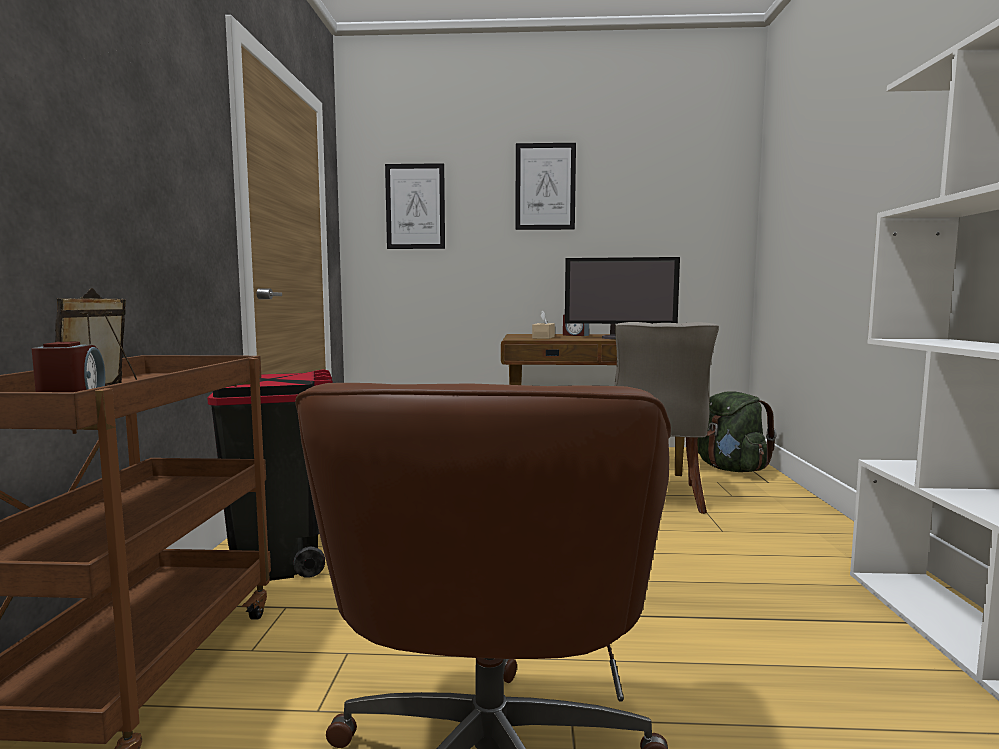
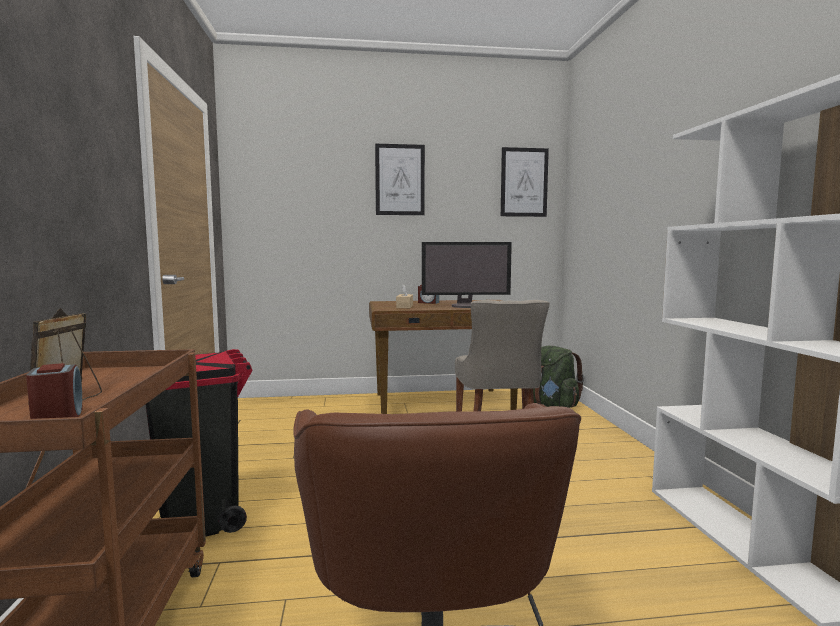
camera: 10 degrees left, 0 degrees up
(415, 206) = (289, 194): picture -> picture (524, 182)

